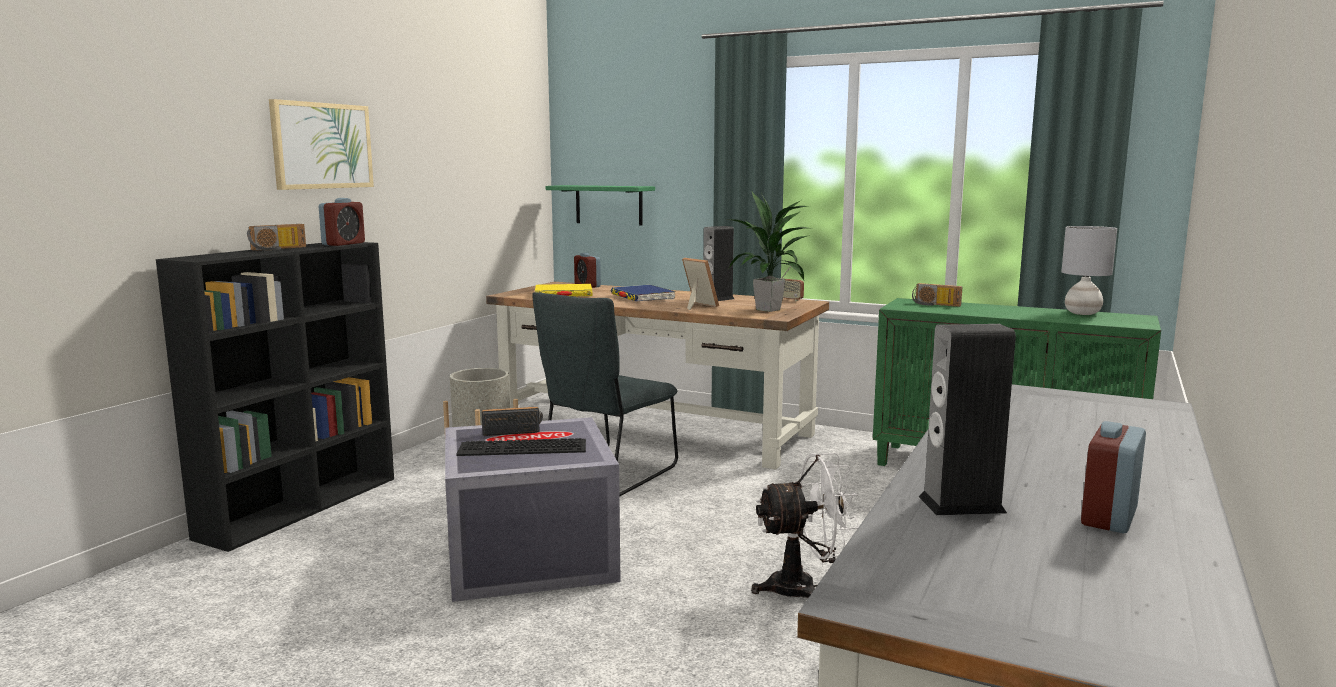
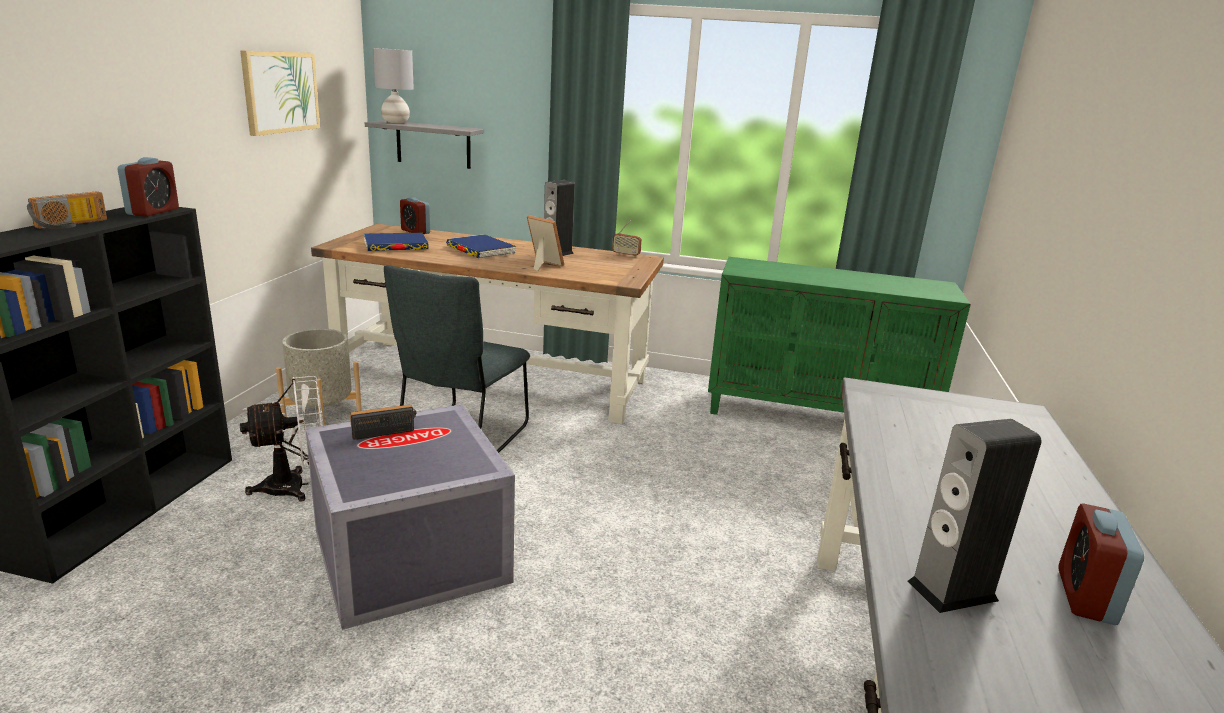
camera: 15 degrees left, 10 degrees up
(322, 146) = (110, 88): picture -> picture (280, 92)
(521, 448) = (402, 458): keyboard -> none
(563, 294) = (396, 246): yellow book -> blue book
(609, 205) = (433, 144): green shelf -> grey shelf
(769, 310) = (614, 271): potted plant -> none
(804, 588) = (689, 572): white fan -> white fan (296, 486)
(935, 305) = (767, 267): radio -> none
(1083, 313) = (896, 280): grey table lamp -> grey table lamp (396, 122)

